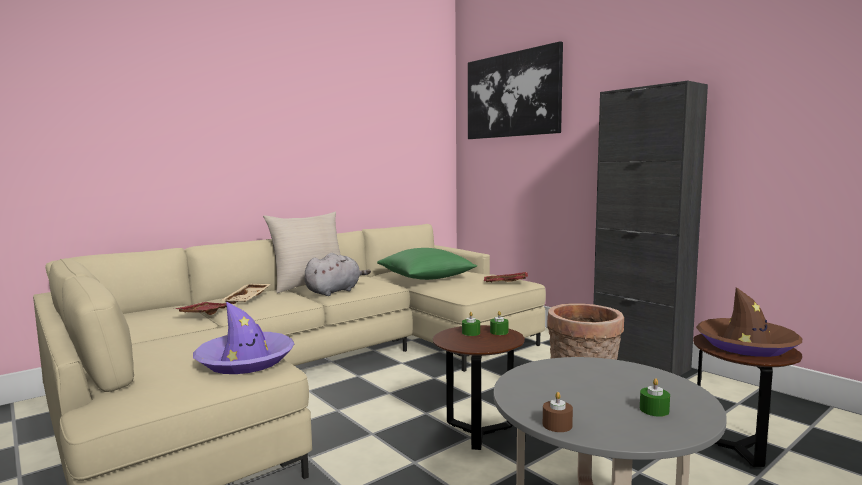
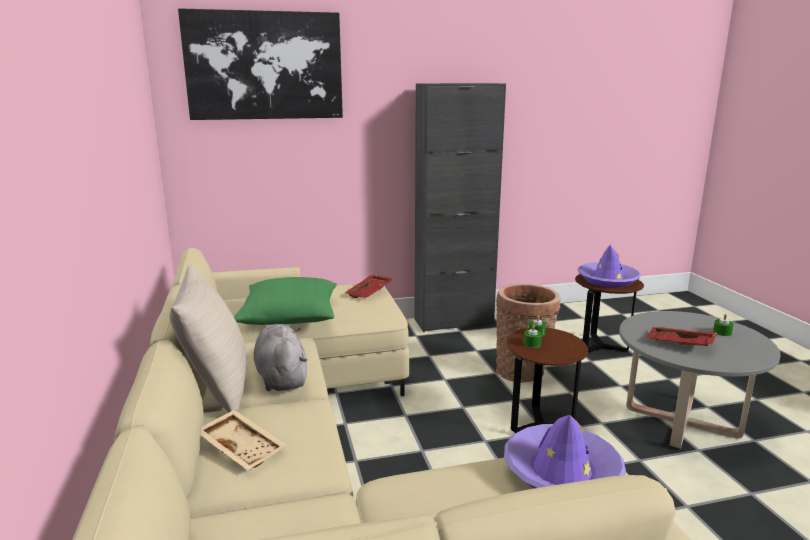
camera: 65 degrees left, 10 degrees up
(203, 314) = (293, 497): red tray -> red tray (679, 344)
(557, 425) = (747, 362): brown candle -> none
(746, 345) = (607, 280): brown hat -> purple hat

